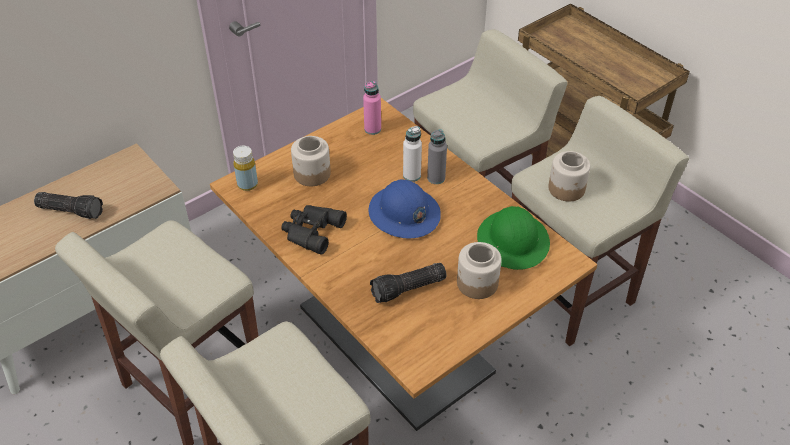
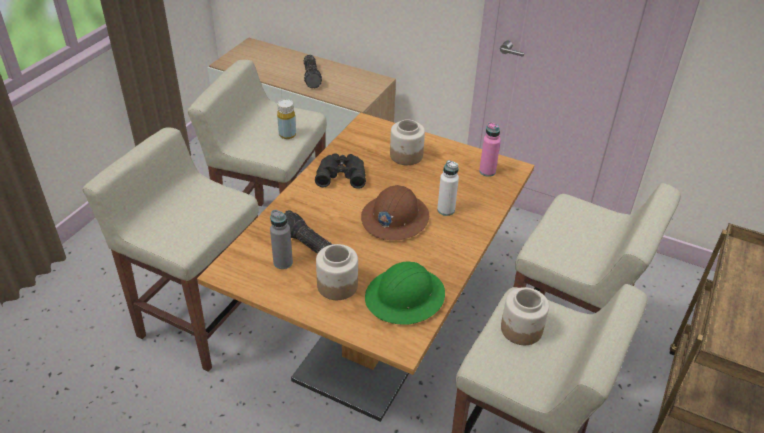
camera: 65 degrees right, 5 degrees down
(247, 184) = (371, 129): yellow bottle -> yellow bottle (287, 135)
(404, 214) = (394, 218): blue hard hat -> brown hard hat
(436, 178) = (454, 225): grey bottle -> grey bottle (283, 262)

